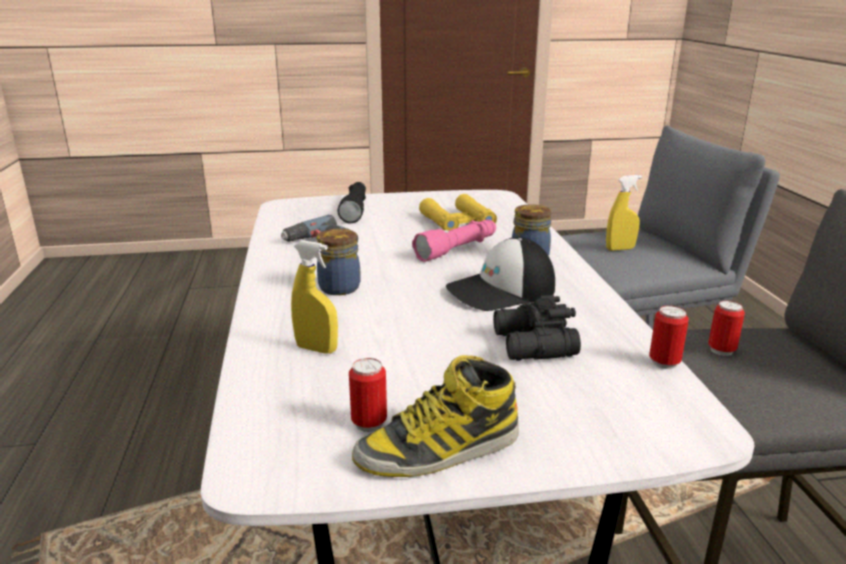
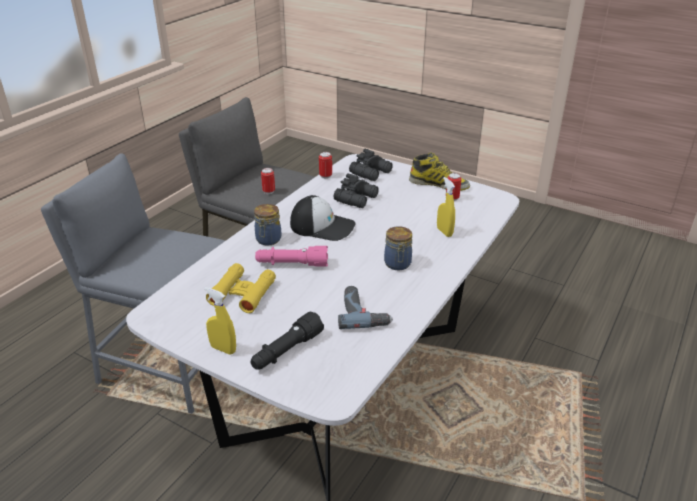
camera: 140 degrees left, 10 degrees up
(612, 411) = (372, 173): none -> black binoculars
(620, 249) = (166, 254): yellow spray bottle -> yellow spray bottle (223, 349)

